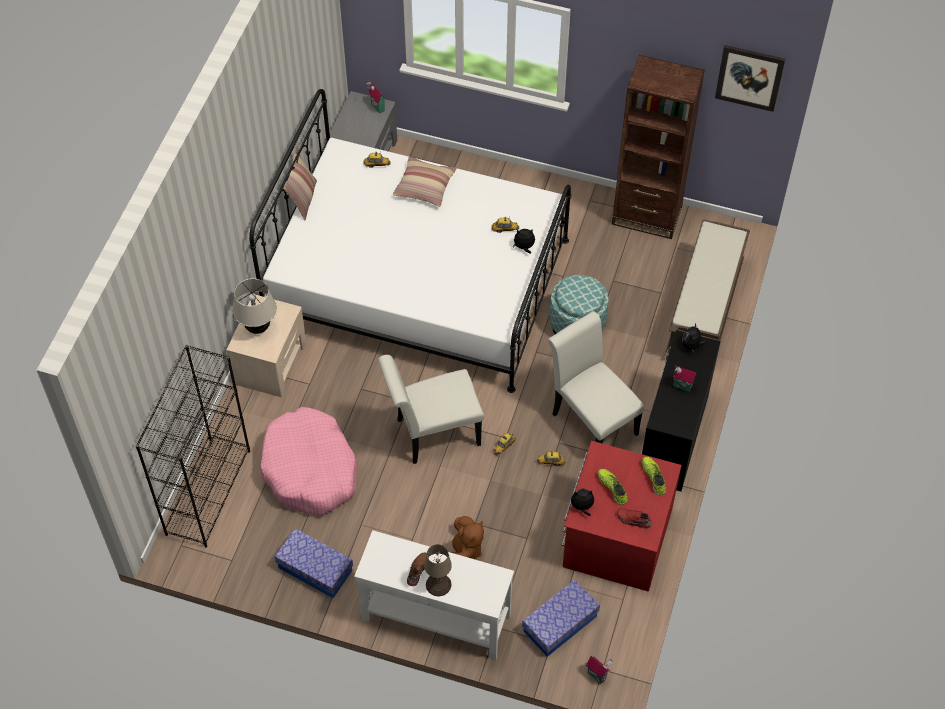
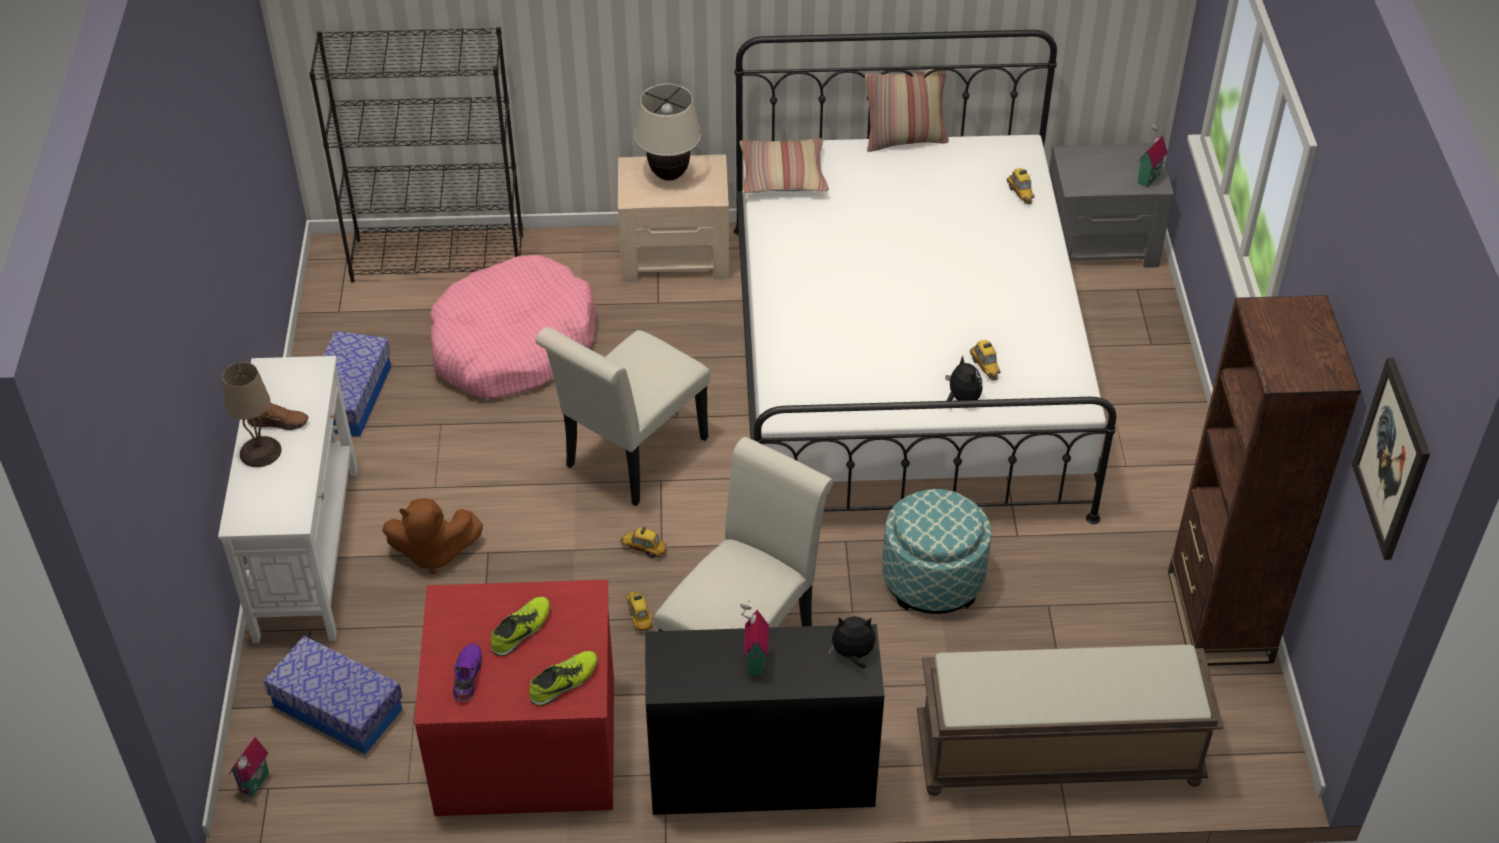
camera: 70 degrees right, 10 degrees down
(424, 186) = (1012, 254): pillow -> pillow (783, 175)
(432, 434) = (630, 458): white chair -> white chair turned 105 degrees counterclockwise
(582, 507) = (470, 599): plush toy -> none
(633, 520) = (466, 675): red shoe -> purple shoe

